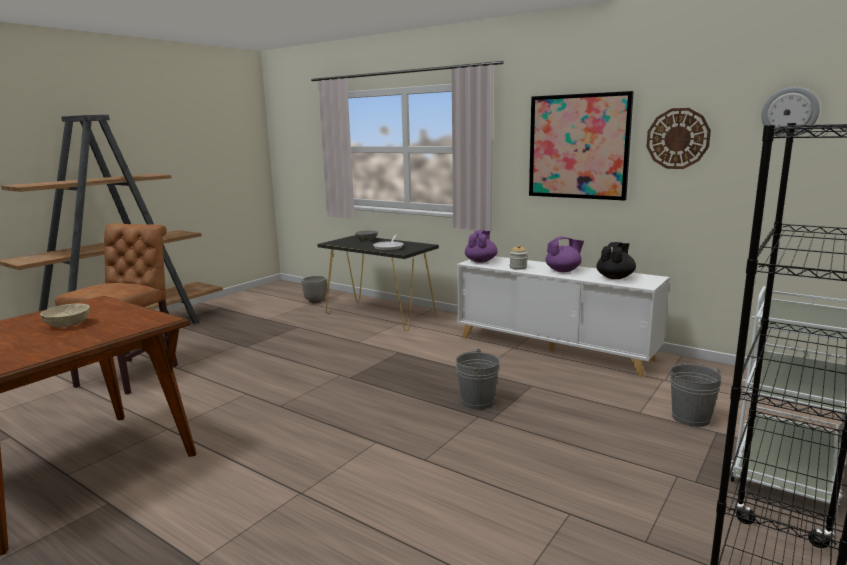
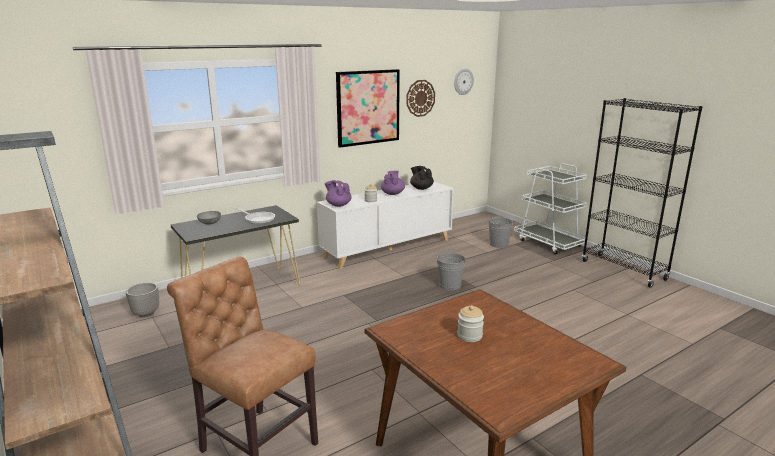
camera: 70 degrees left, 5 degrees up
(67, 324) = (469, 336): beige bowl -> jar

